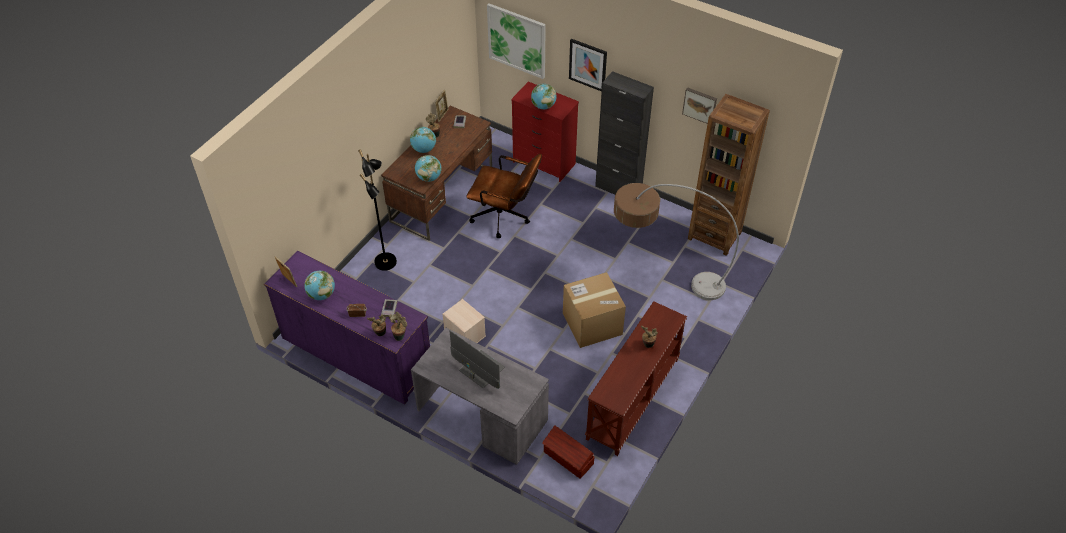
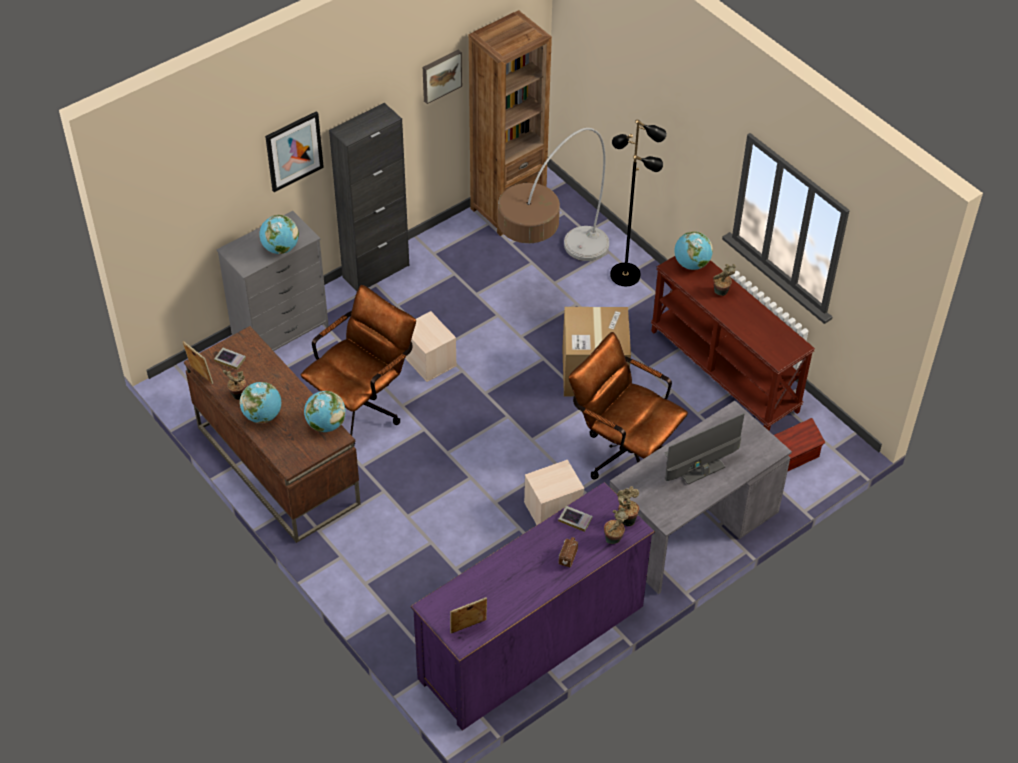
camera: 70 degrees left, 0 degrees up
(321, 294) = (514, 592): globe -> globe (691, 264)
(386, 262) = (376, 566): black floor lamp -> black floor lamp (625, 274)
(517, 40) = (187, 207): picture -> none
(529, 359) = (623, 452): none -> brown office chair
(544, 163) = (281, 332): red dresser -> grey dresser
(557, 237) = (430, 360): none -> beige storage box

